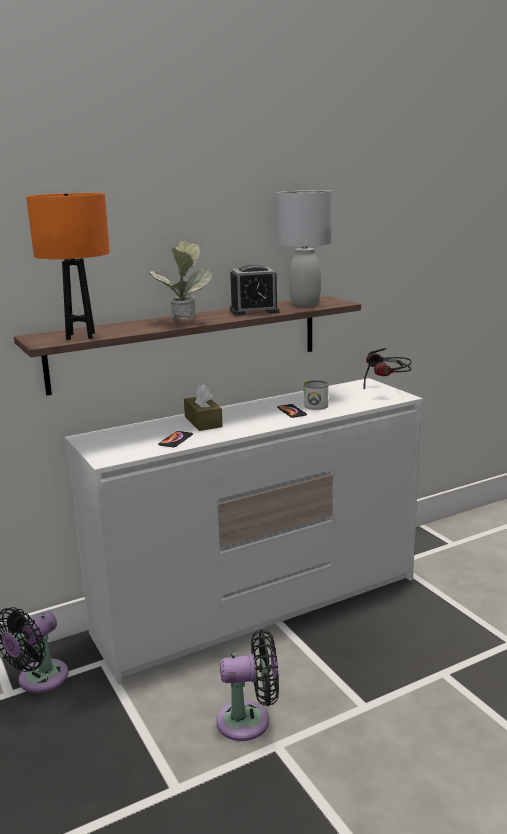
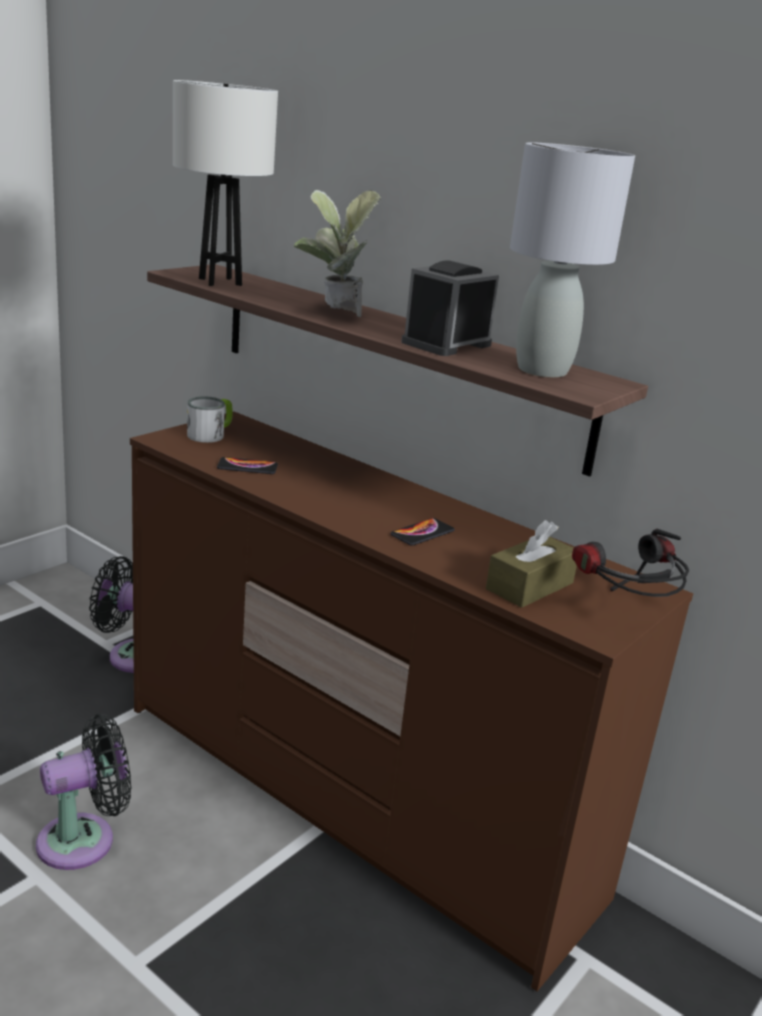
camera: 65 degrees right, 5 degrees up
(80, 336) = (220, 282): orange table lamp -> white table lamp
(203, 422) = (330, 476): brown tissue box -> brown tissue box (529, 586)
(249, 721) = (84, 840): black fan -> black fan turned 90 degrees counterclockwise
(254, 311) = (446, 344): alarm clock -> alarm clock turned 75 degrees clockwise
(260, 606) = (351, 799): white dresser -> brown dresser
(313, 404) = (474, 548): mug -> mug (211, 434)

